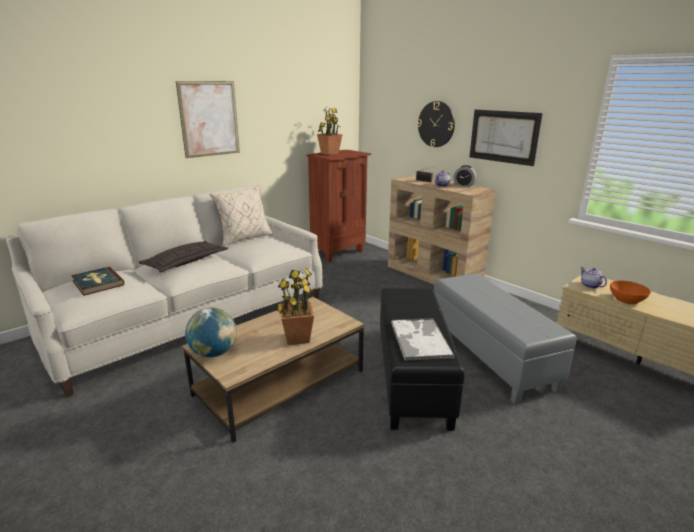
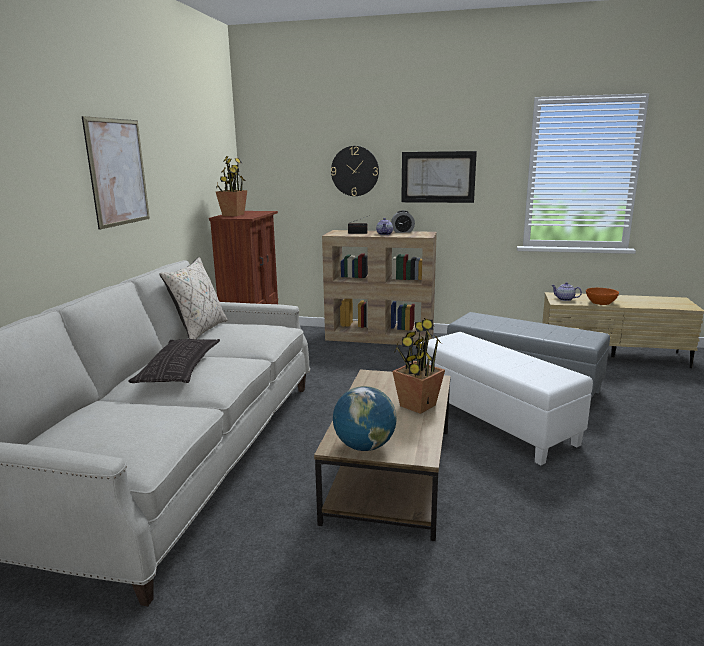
camera: 35 degrees left, 5 degrees down
(97, 283) = (105, 421): book -> none
(412, 377) = (494, 421): black ottoman -> white ottoman
(419, 339) = (526, 368): tray -> none

